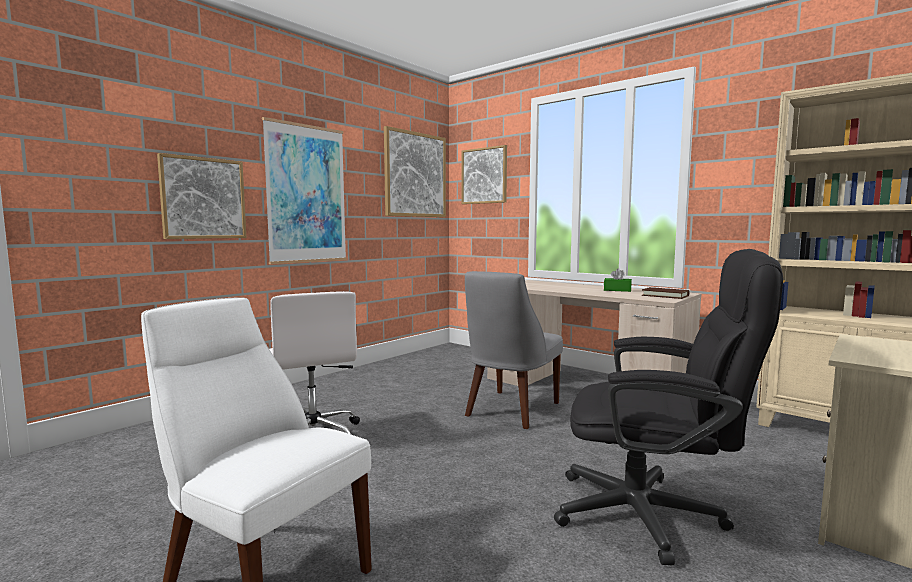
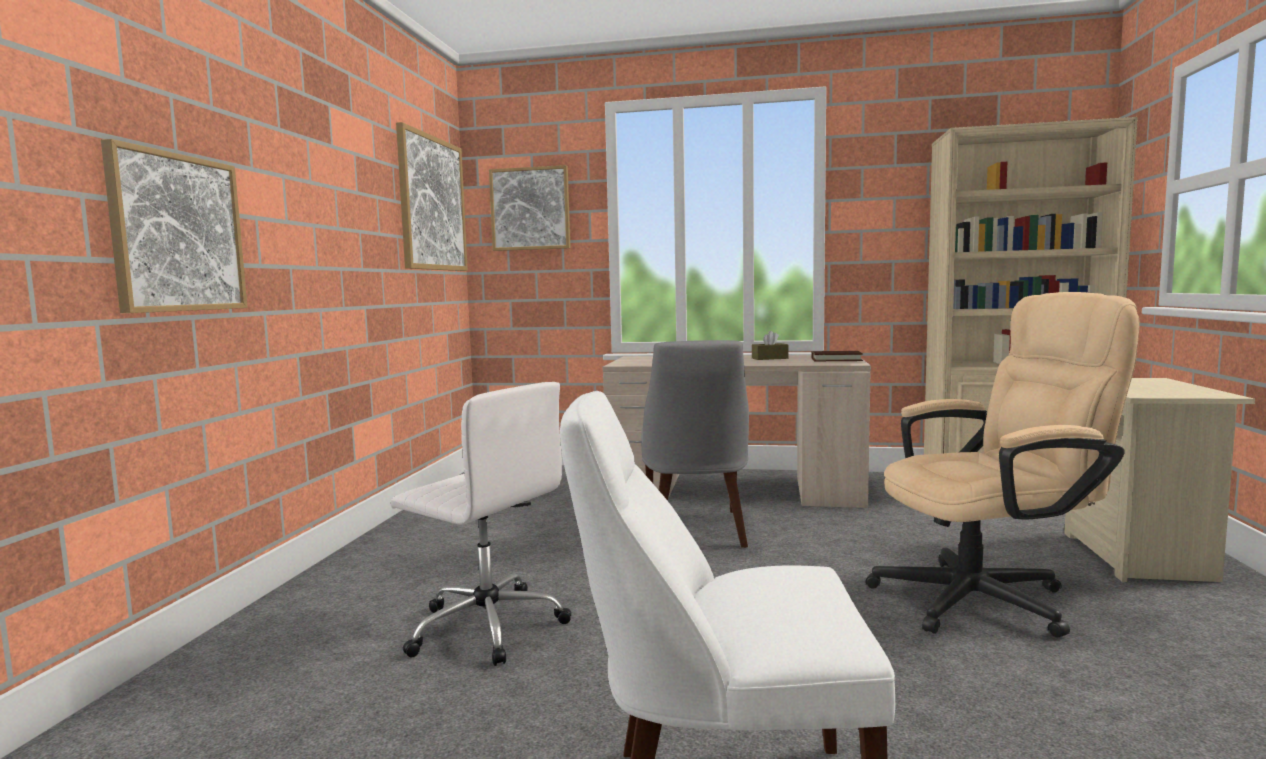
camera: 30 degrees left, 0 degrees up
(306, 194) = (315, 230): picture -> none
(617, 290) = (769, 358): green tissue box -> brown tissue box
(654, 516) = (989, 598): black office chair -> beige office chair

